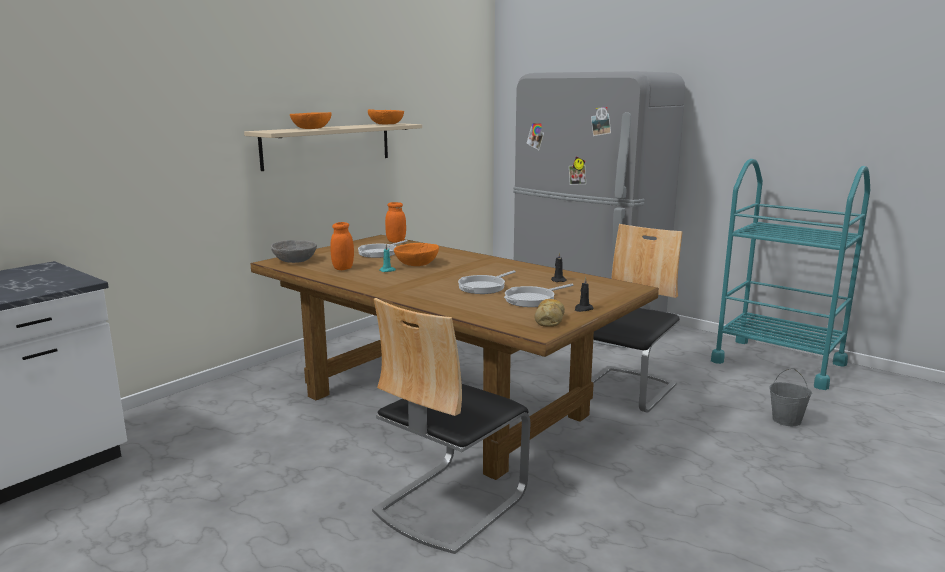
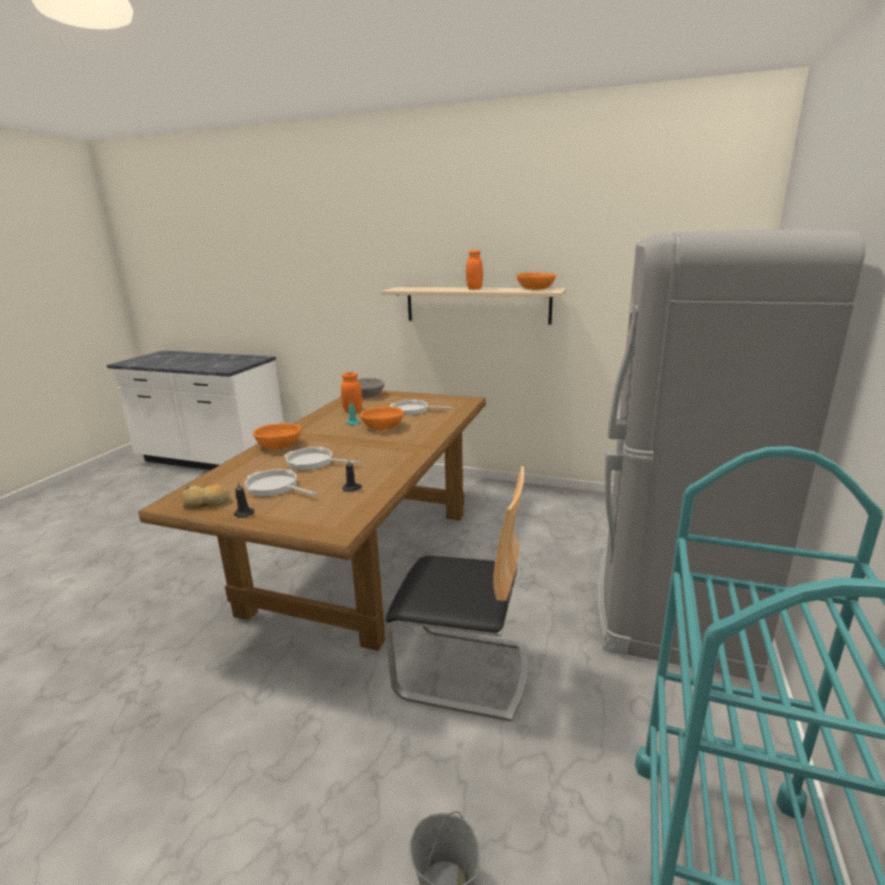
camera: 70 degrees right, 5 degrees up
(311, 128) = (441, 288): orange bowl -> orange bowl (278, 446)
(396, 241) = (461, 406): orange jar -> orange jar (474, 289)
(449, 503) = (198, 602): chair -> none

